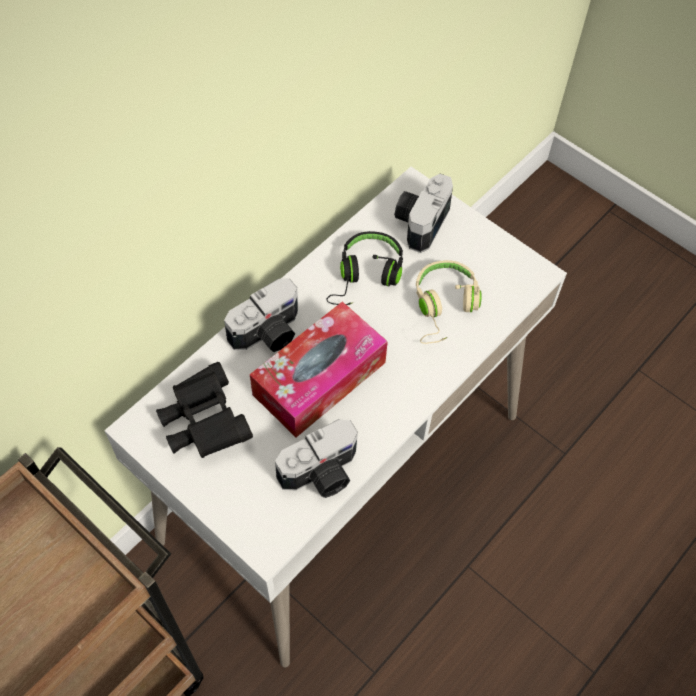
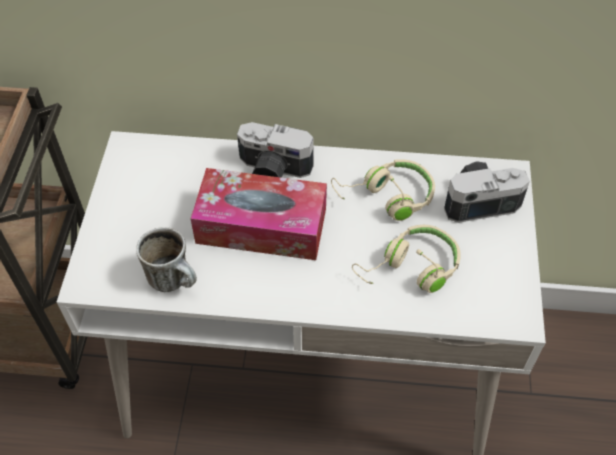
camera: 55 degrees right, 5 degrees down
(204, 422) = (162, 180): black binoculars -> none
(322, 475) = (175, 281): camera -> mug
(366, 276) = (386, 197): black headphones -> beige headphones

